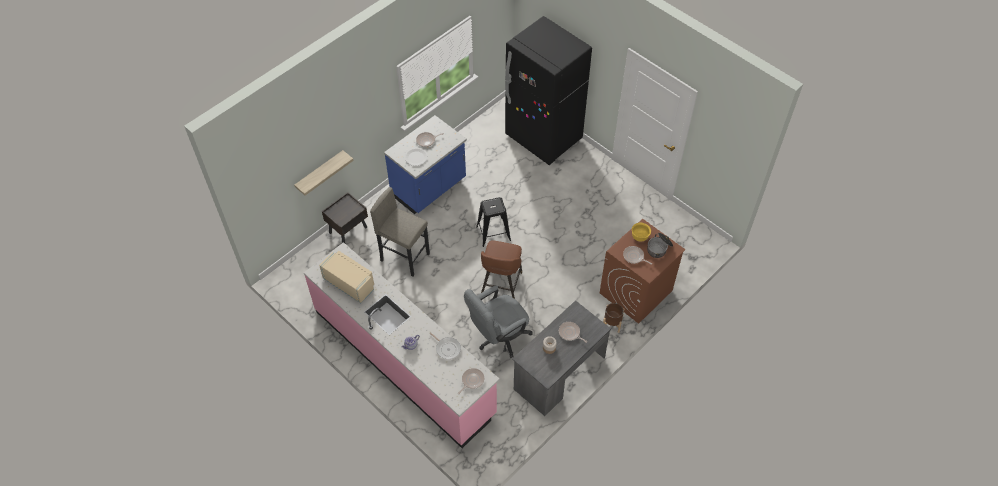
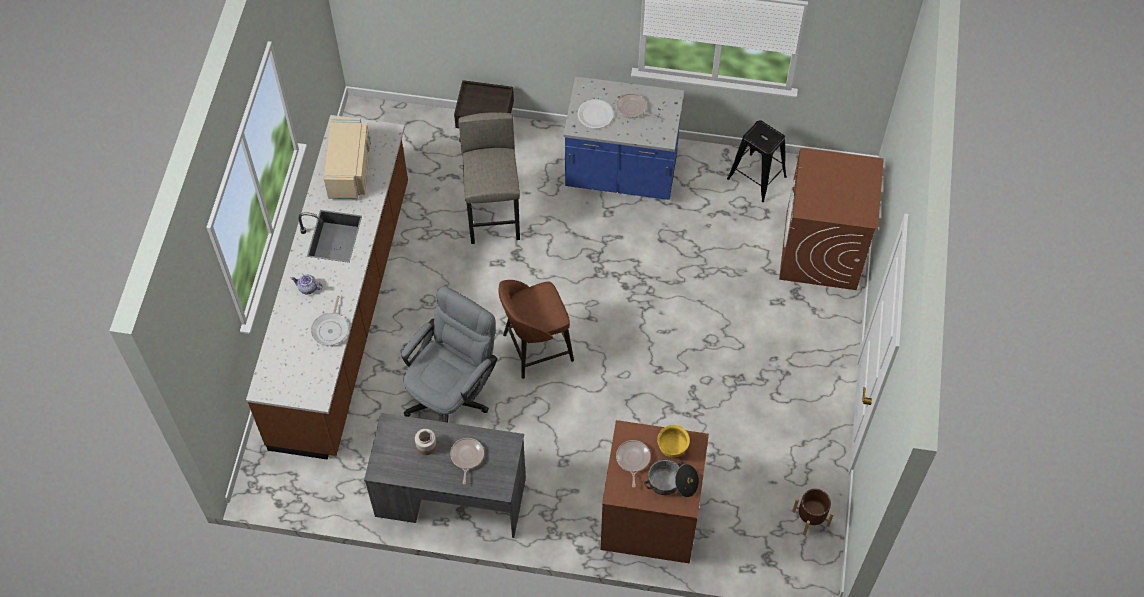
camera: 55 degrees right, 5 degrees up
(320, 173) = (472, 31): shelf -> none
(404, 361) = (343, 313): pink counter -> brown counter
(472, 380) = (303, 383): frying pan -> none
(493, 233) = (608, 290): black stool -> black stool (756, 177)
(498, 337) = (452, 394): grey office chair -> grey office chair turned 105 degrees clockwise
(543, 138) = (821, 251): black fridge -> brown washing machine
(612, 323) = (576, 516): brown planter -> brown planter (811, 518)

